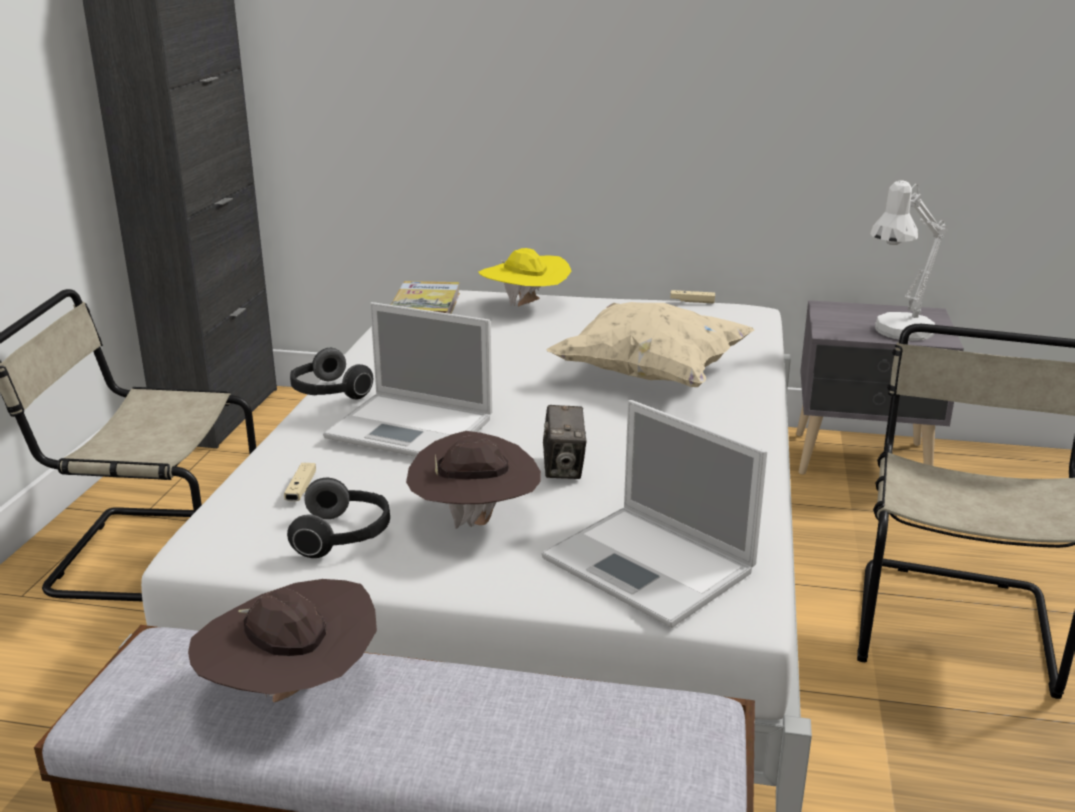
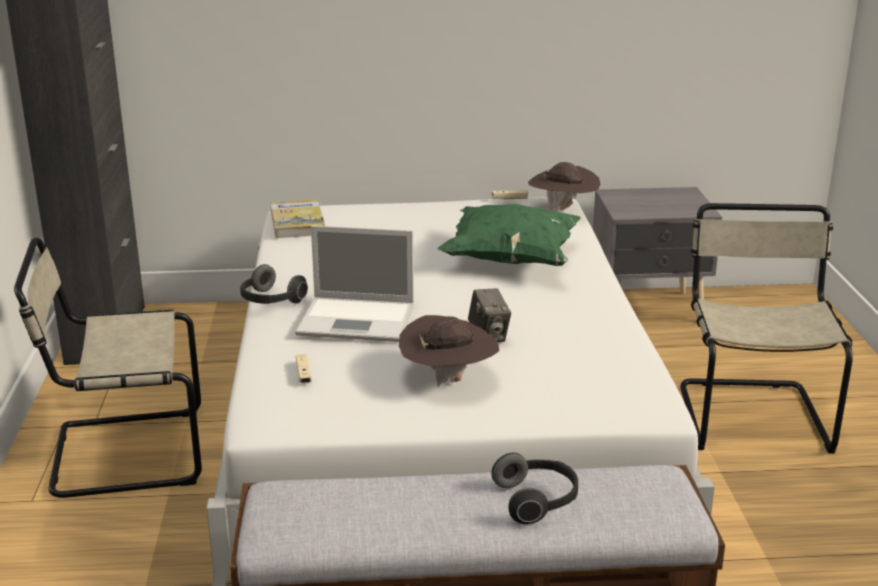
camera: 15 degrees left, 0 degrees up
(292, 693) = (394, 505): brown hat -> brown hat (563, 210)
(344, 537) = (361, 402): headphones -> headphones (537, 501)
(525, 307) = (379, 215): yellow hat -> none
(649, 375) = (510, 260): beige pillow -> green pillow
(651, 566) = (586, 392): laptop -> none
(896, 333) = (671, 210): white table lamp -> none

